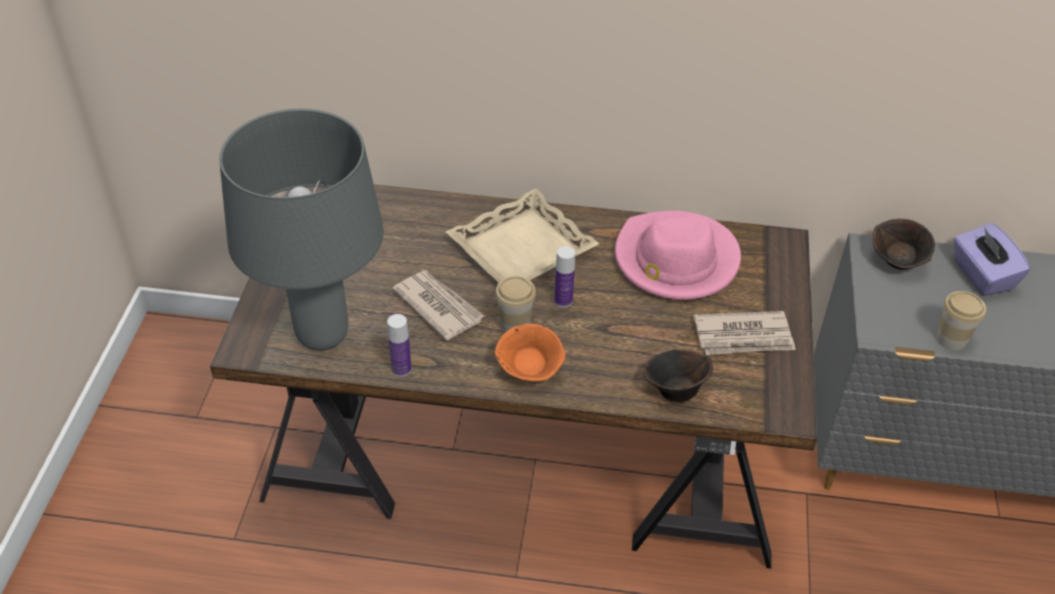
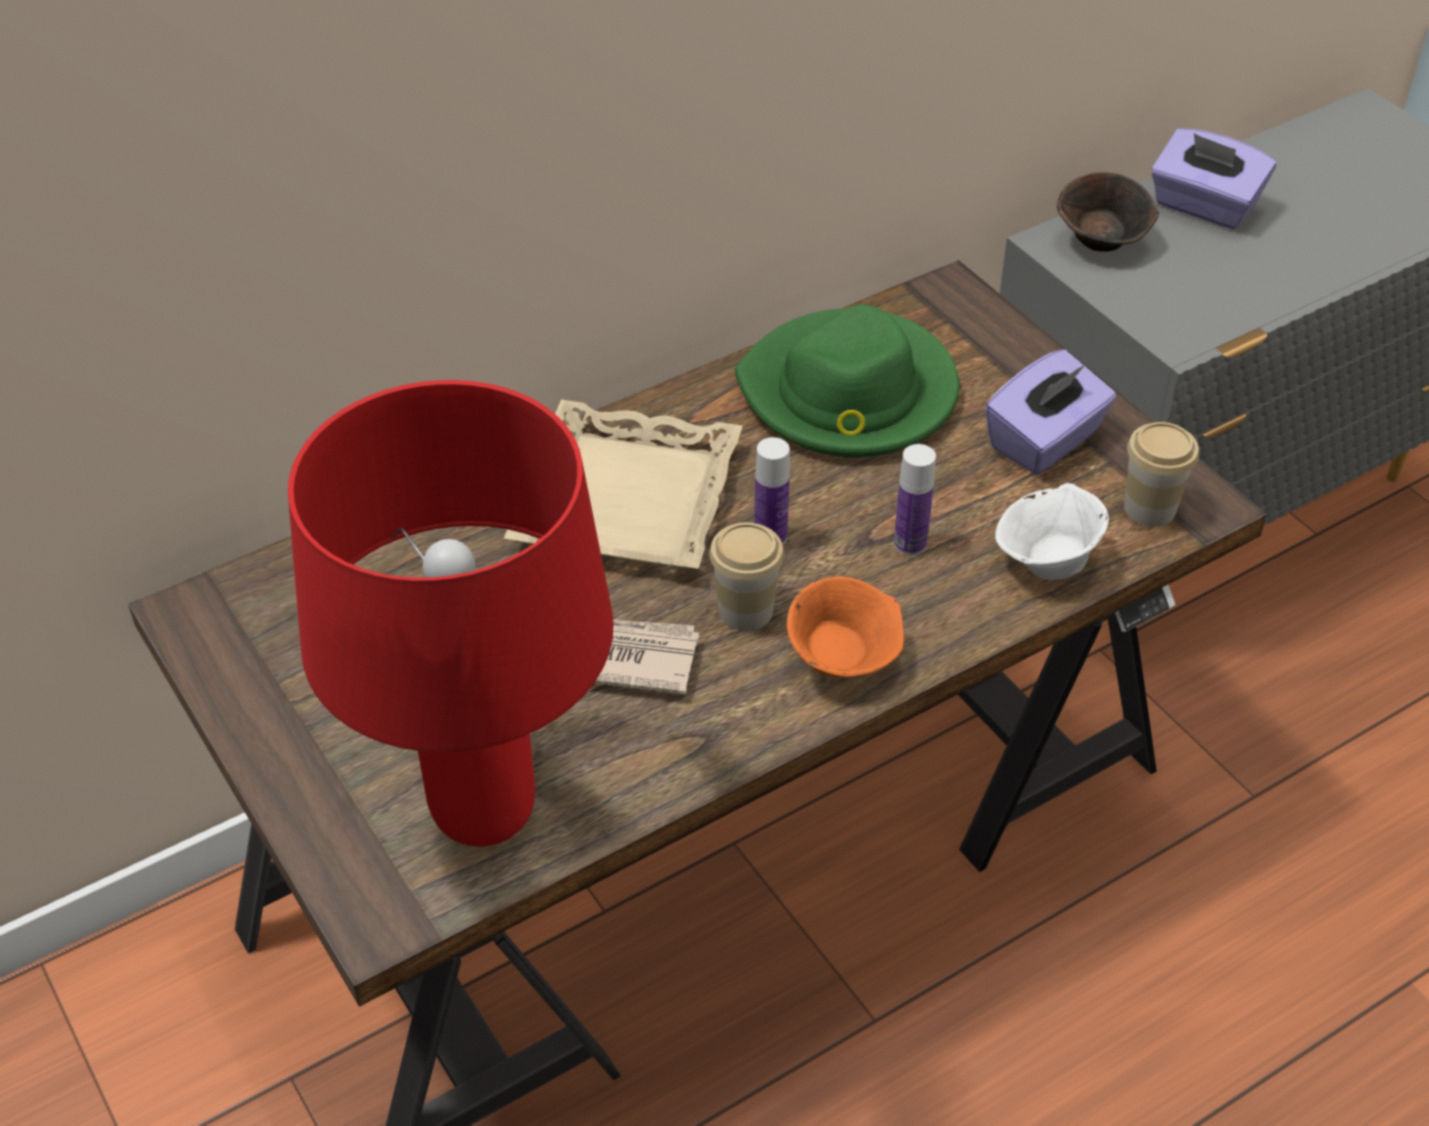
camera: 40 degrees left, 0 degrees up
(324, 335) = (486, 812): grey table lamp -> red table lamp
(401, 369) = (663, 780): bottle -> bottle (910, 543)
(674, 390) = (1046, 563): brown bowl -> white bowl
(675, 260) = (849, 394): pink hat -> green hat
(744, 337) = (1045, 441): newspaper -> purple tissue box
(951, 339) = (1260, 301): cup -> cup (1149, 508)

